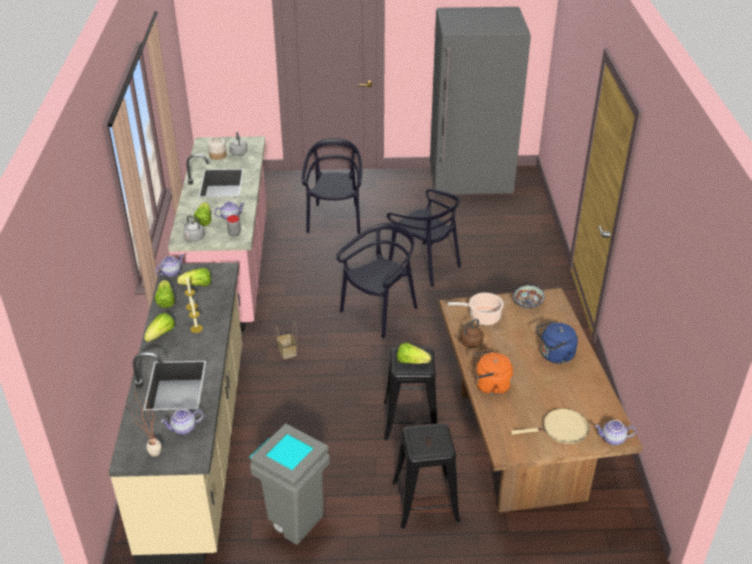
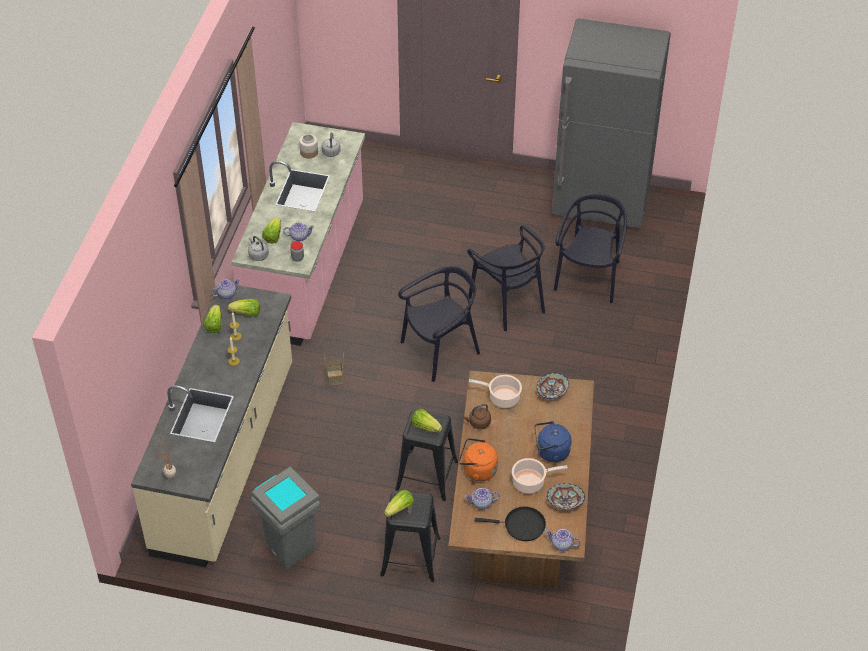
camera: 15 degrees right, 10 degrees up
(161, 334) = (202, 361): lettuce -> lettuce (400, 509)
(184, 428) = (198, 458): teapot -> teapot (481, 503)
(335, 220) = (433, 226): black chair -> black chair (589, 277)
(549, 386) = (530, 482): none -> cooking pot
(561, 429) = (521, 526): beige frying pan -> black frying pan
(593, 397) = (565, 502): none -> bowl

